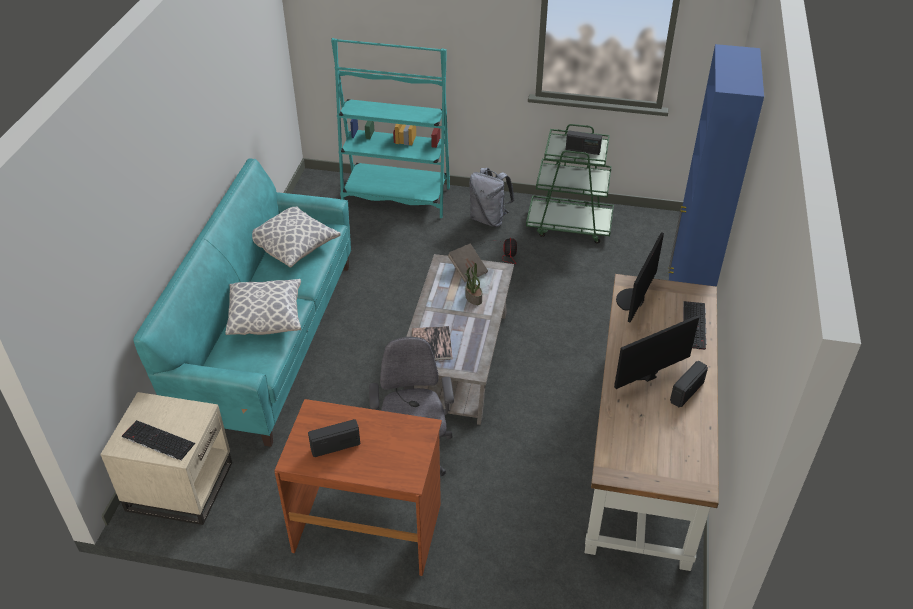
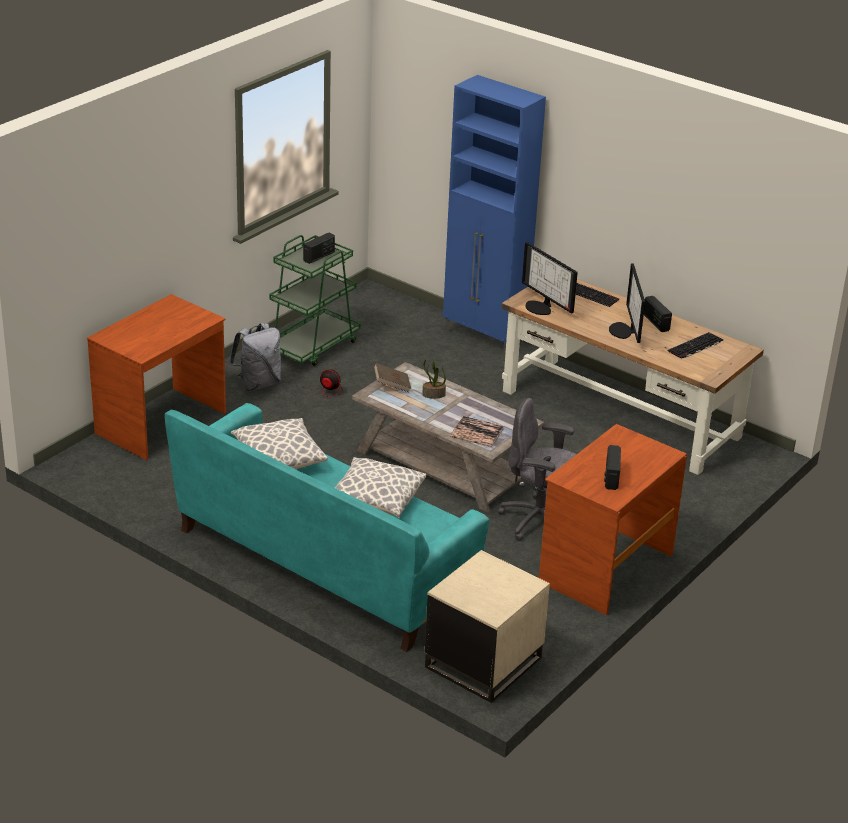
camera: 65 degrees left, 10 degrees down
(157, 441) = (504, 592): keyboard -> keyboard (695, 346)
(396, 197) = (161, 423): turquoise bookcase -> brown desk

